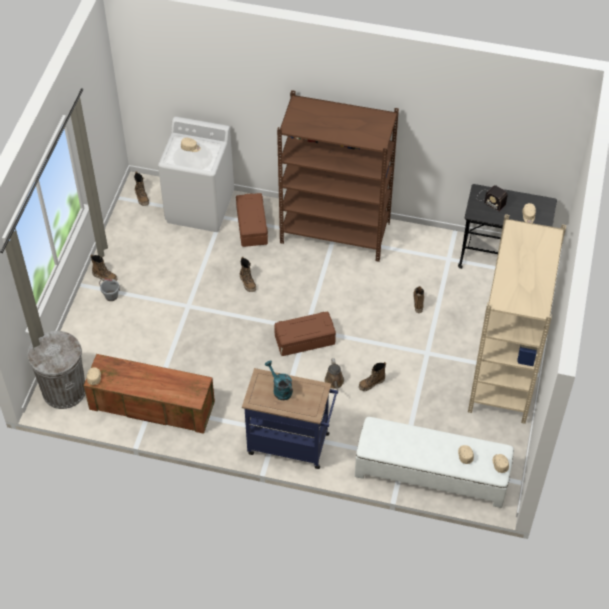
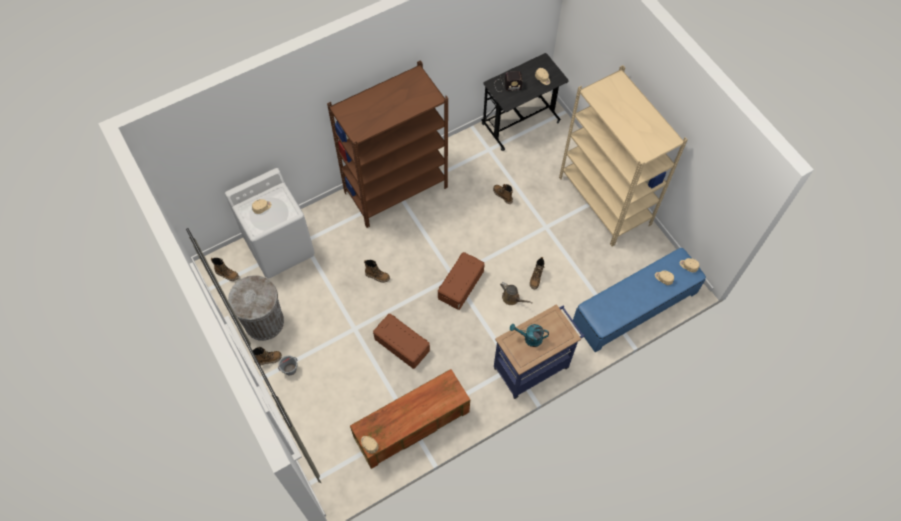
camera: 45 degrees left, 10 degrees up
(64, 390) = (336, 471): grey trash can -> grey trash can (264, 322)
(251, 226) = (333, 231): brown storage box -> brown storage box (401, 345)
(431, 473) = (635, 307): white bench -> blue bench

